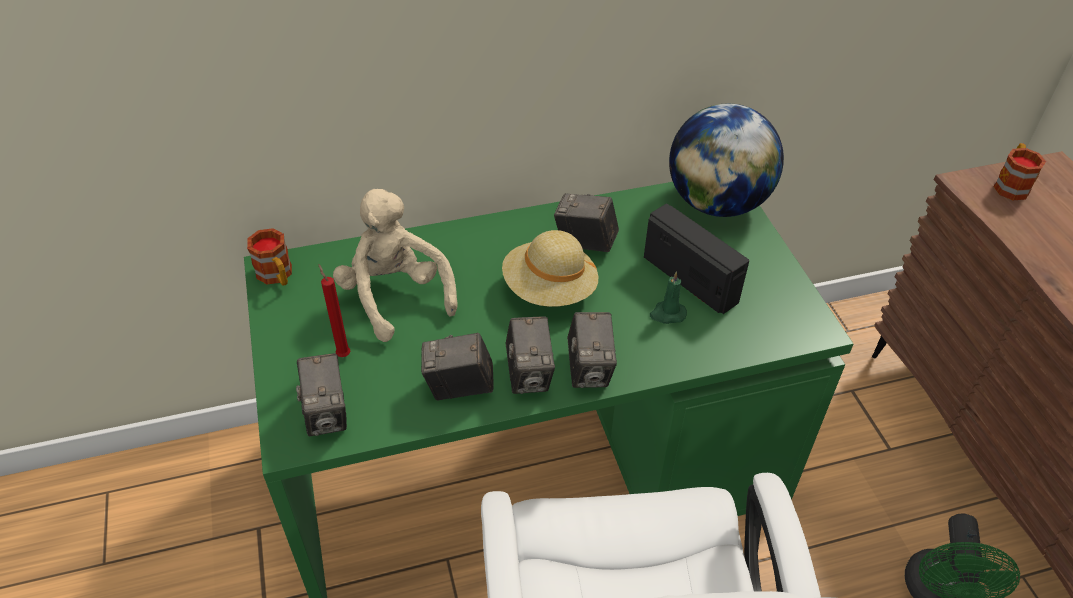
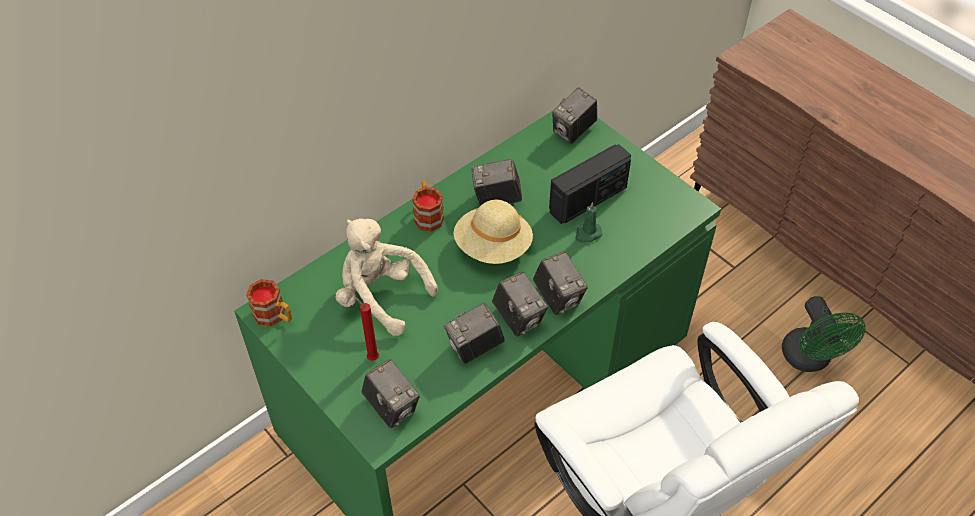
camera: 25 degrees left, 5 degrees up
(691, 278) = (588, 200): radio -> radio turned 120 degrees clockwise
(717, 203) = (573, 131): globe -> camera
(1011, 184) = (769, 47): mug -> mug (428, 215)

